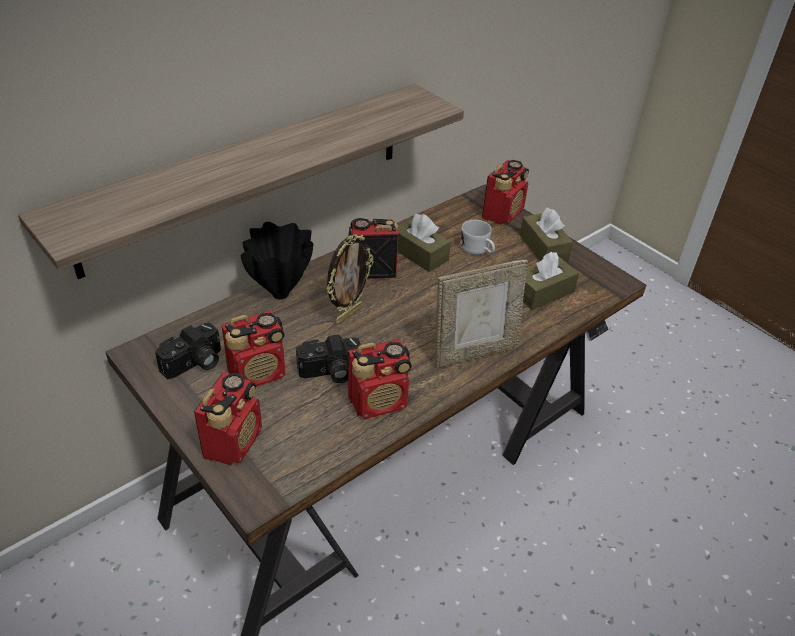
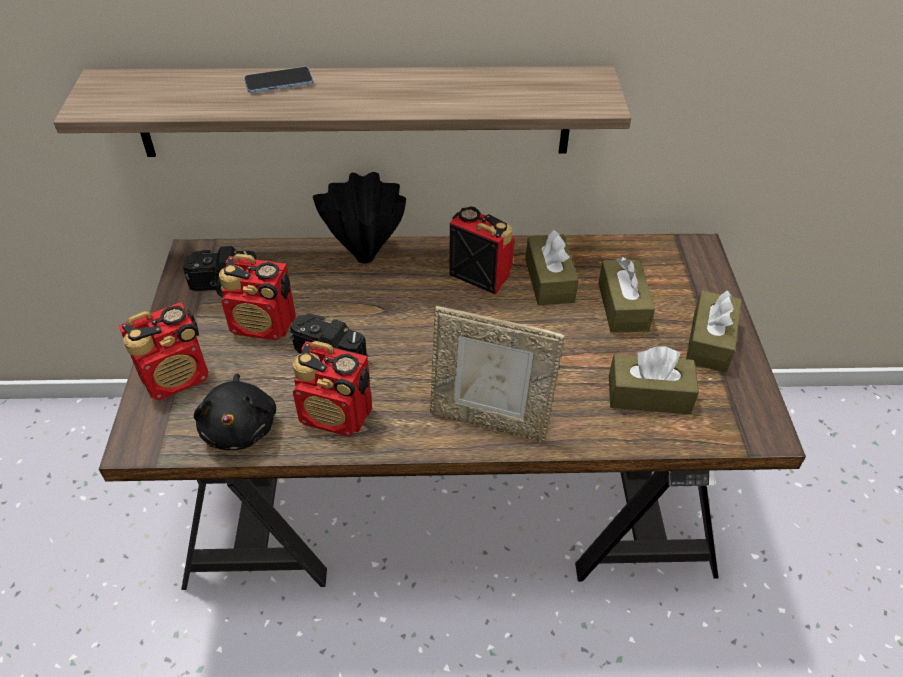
camera: 40 degrees right, 5 degrees up
(207, 166) = (279, 82): none -> phone
(321, 446) = (240, 427): none -> black plush toy
(348, 314) = (406, 309): picture frame -> none
(478, 250) = (622, 307): white mug -> brown tissue box
(503, 213) = (702, 278): radio -> none

